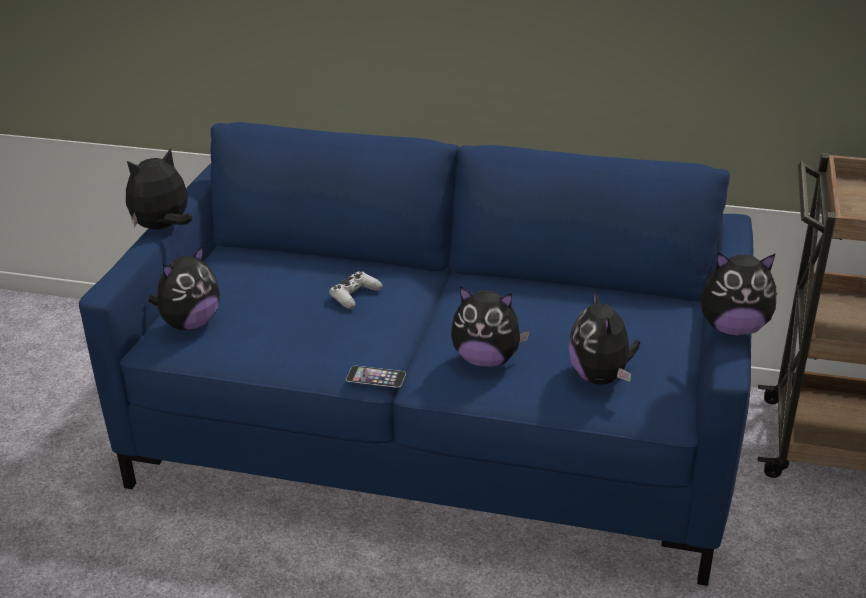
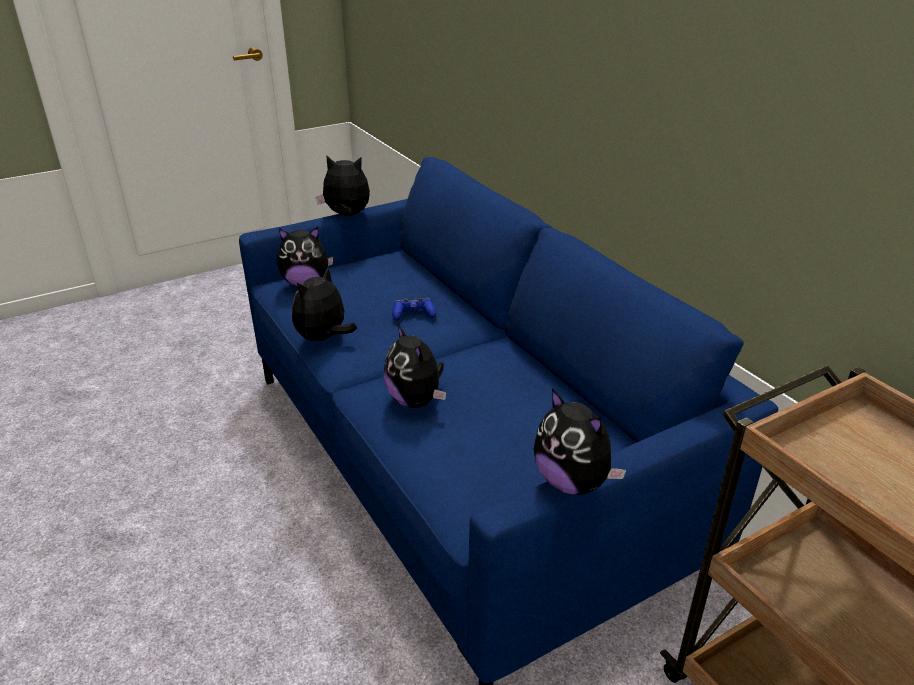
camera: 45 degrees right, 0 degrees up
(355, 296) = (413, 314): white game controller -> blue game controller
(376, 376) = (338, 370): phone -> none
(601, 377) = (467, 463): plush toy -> plush toy (323, 338)

